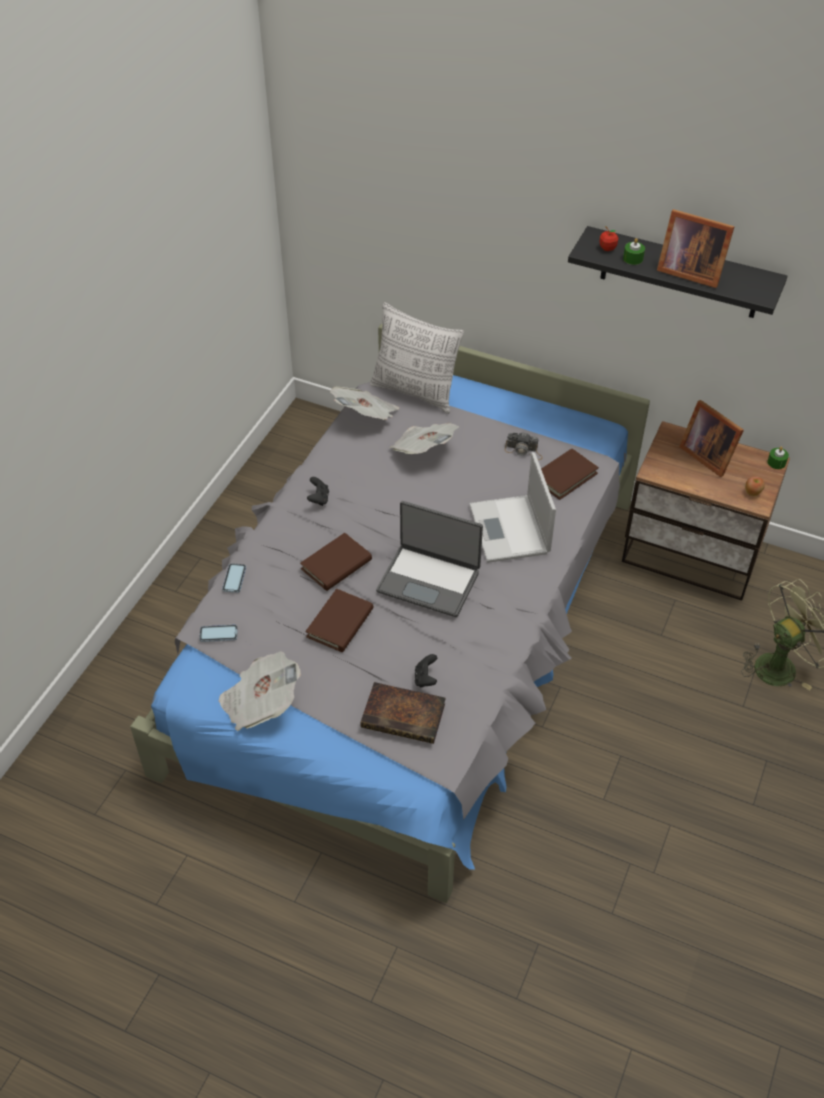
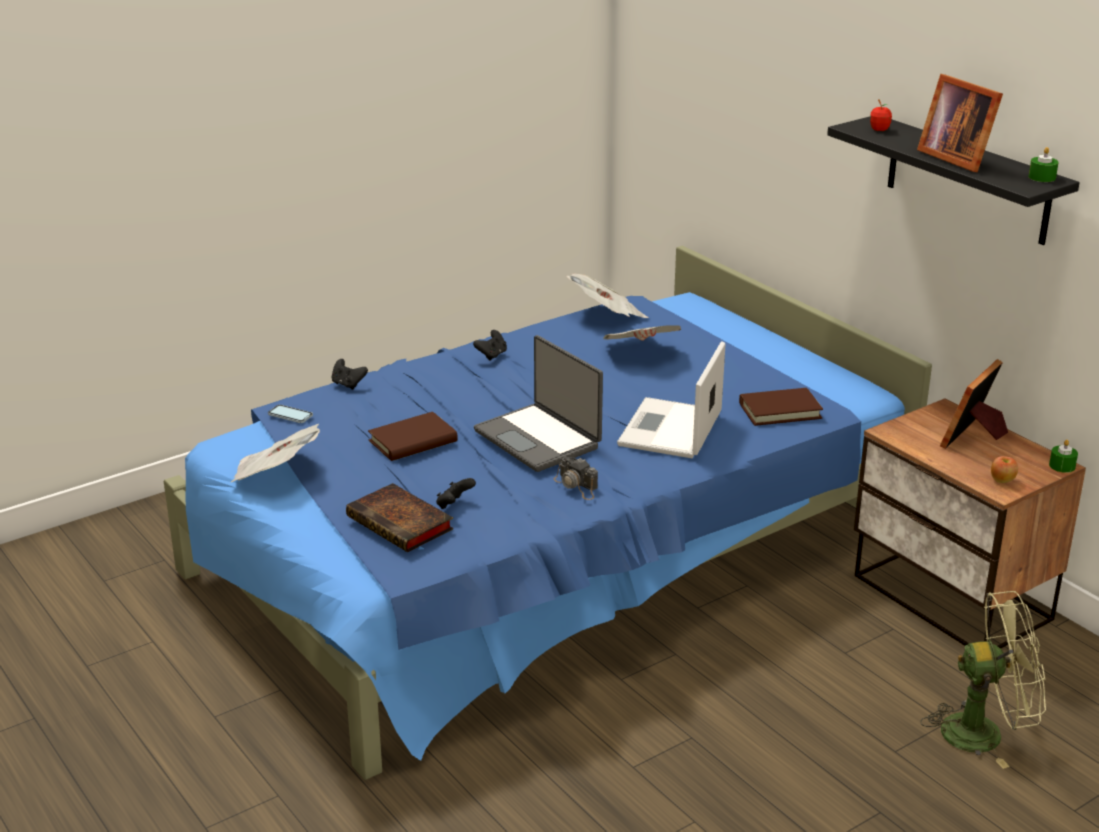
camera: 30 degrees right, 20 degrees down
(234, 579) = (348, 384): phone -> black game controller
(336, 565) = (456, 402): brown book -> none
(408, 633) = (545, 554): grey bed -> blue bed
(415, 392) = (679, 313): pillow -> none
(524, 451) = (753, 381): camera -> camera (577, 486)
(633, 258) = (900, 140): green candle -> green candle (1042, 177)
(707, 455) = (974, 436): picture frame -> picture frame turned 45 degrees clockwise

